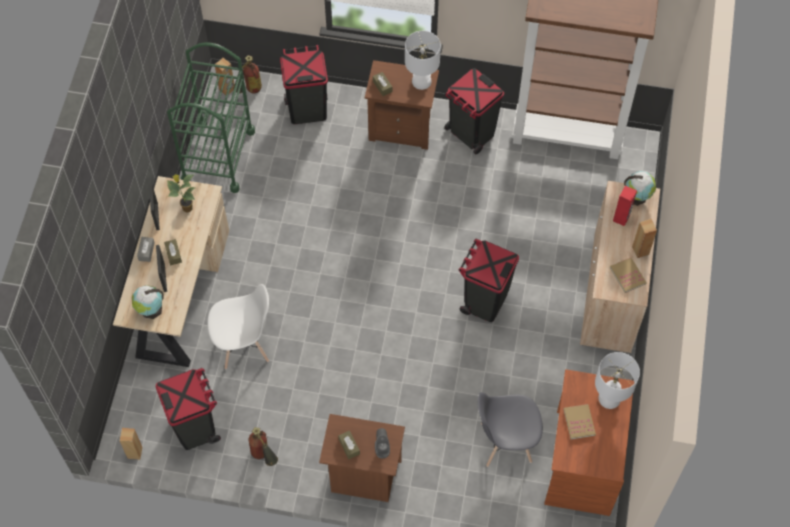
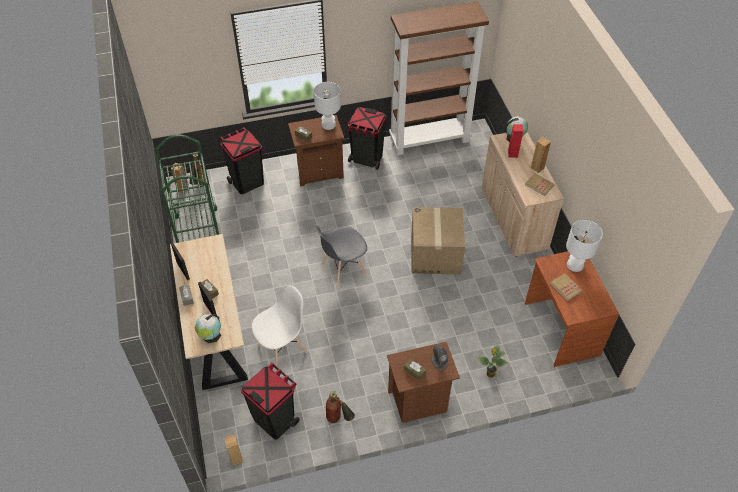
camera: 25 degrees left, 10 degrees down
(186, 208) = (203, 257): potted plant -> potted plant (490, 374)
(485, 301) = (435, 254): black trash can -> cardboard box
(505, 443) = (503, 338): grey chair -> grey chair (343, 269)

